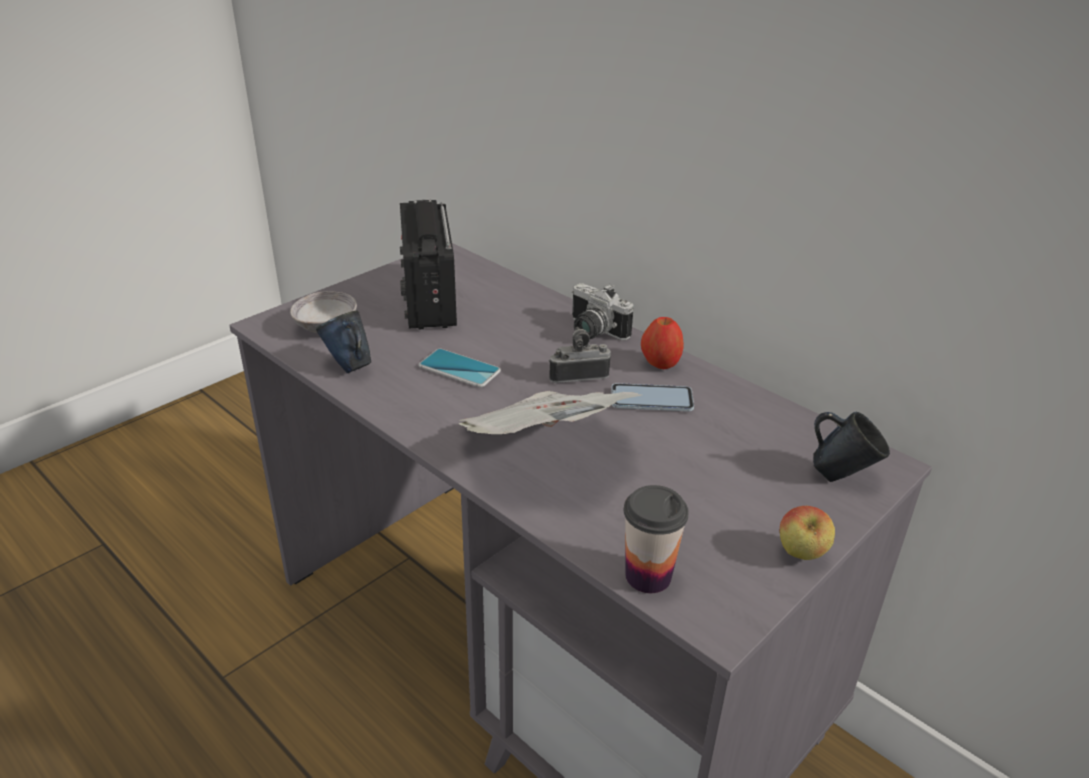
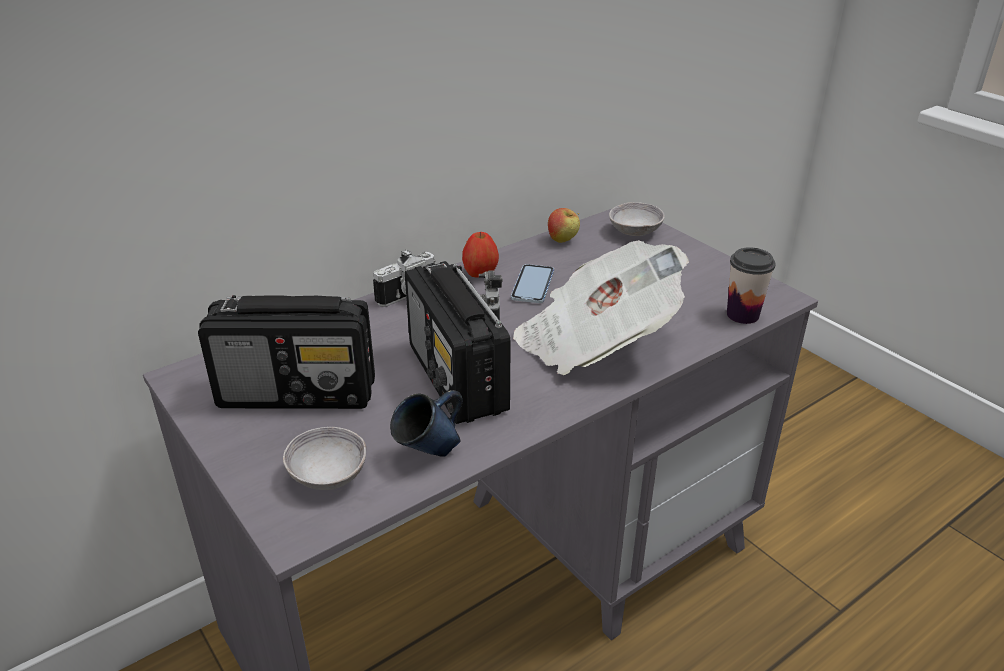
camera: 80 degrees left, 0 degrees up
(459, 369) = (457, 379): phone -> radio
(801, 555) = (715, 259): apple -> apple (563, 240)
(841, 475) = (635, 232): blue mug -> grey bowl

